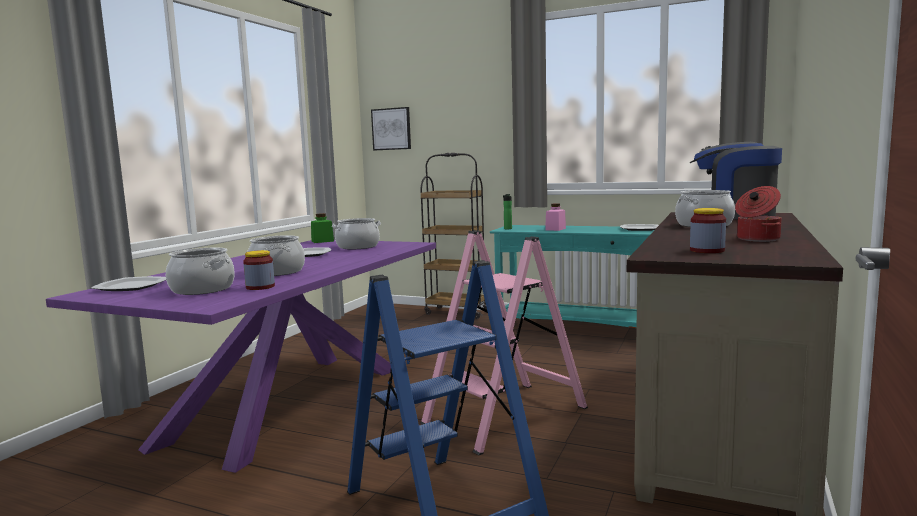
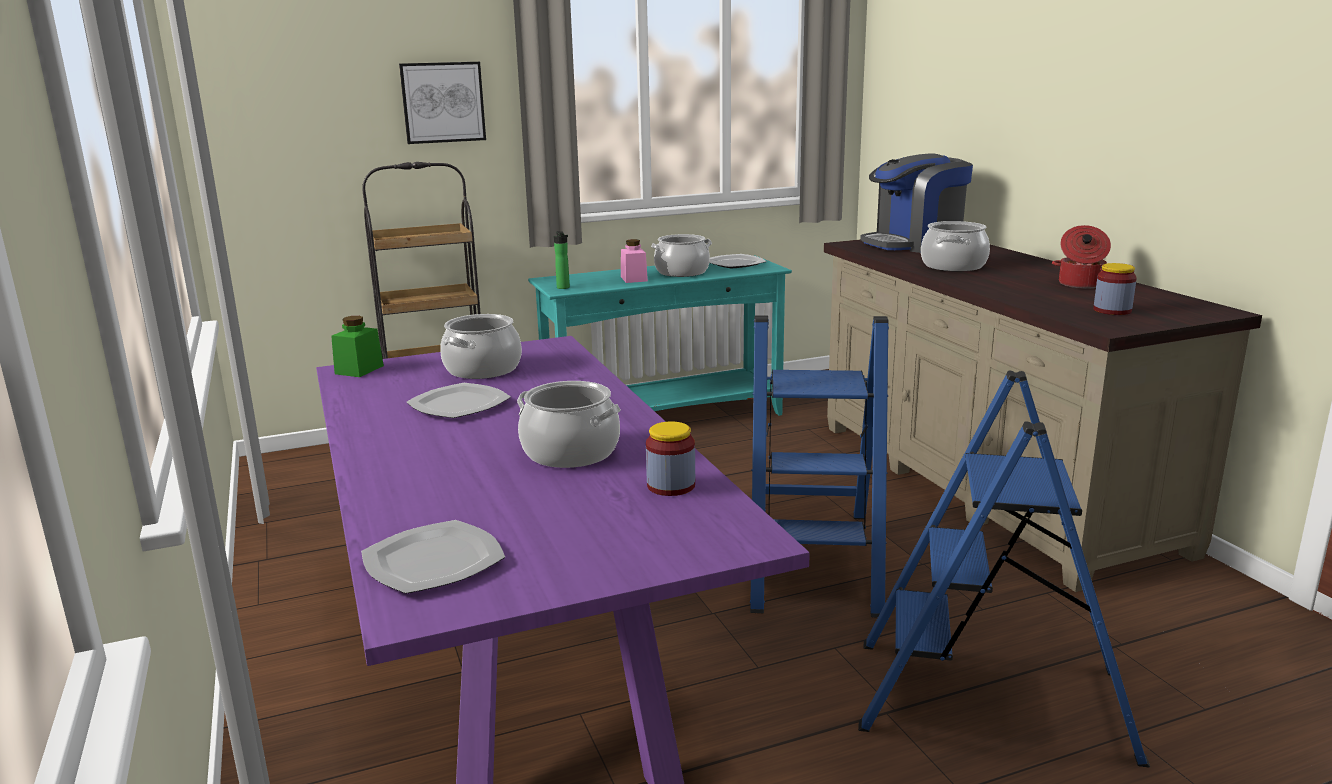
camera: 45 degrees left, 10 degrees up
(203, 289) = (600, 520): cooking pot -> cooking pot (682, 272)
(391, 129) = (256, 115): picture -> picture (443, 102)
(507, 415) = (813, 558): pink step ladder -> blue step ladder

